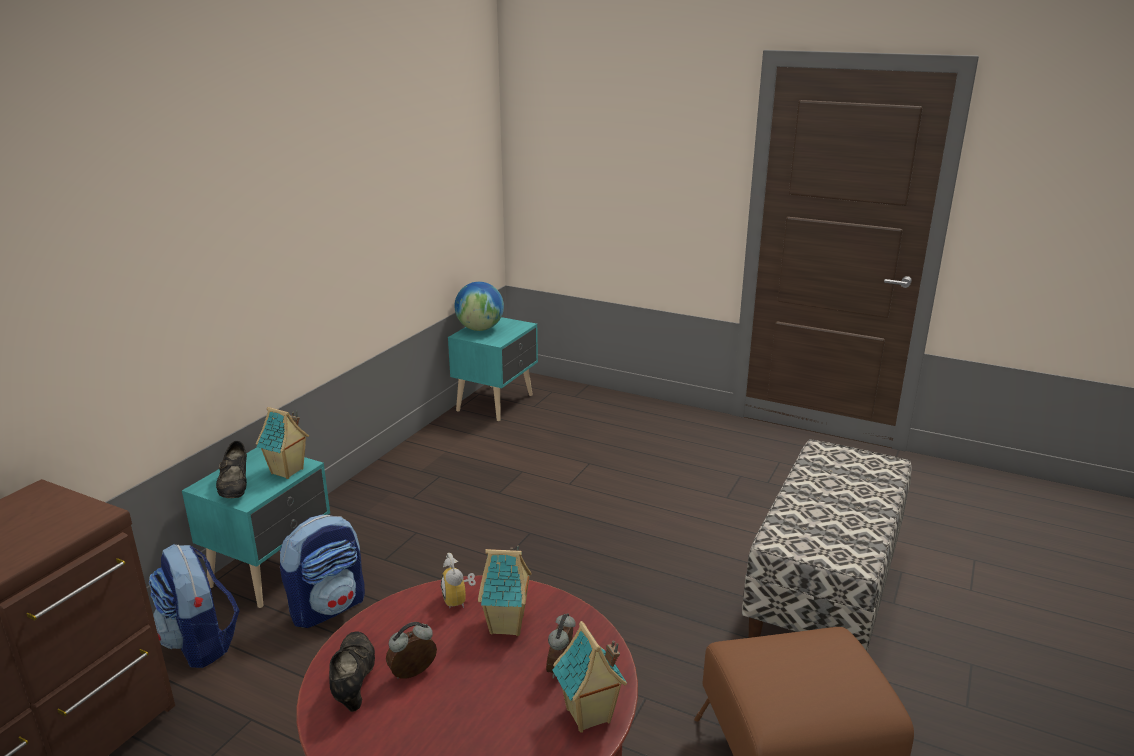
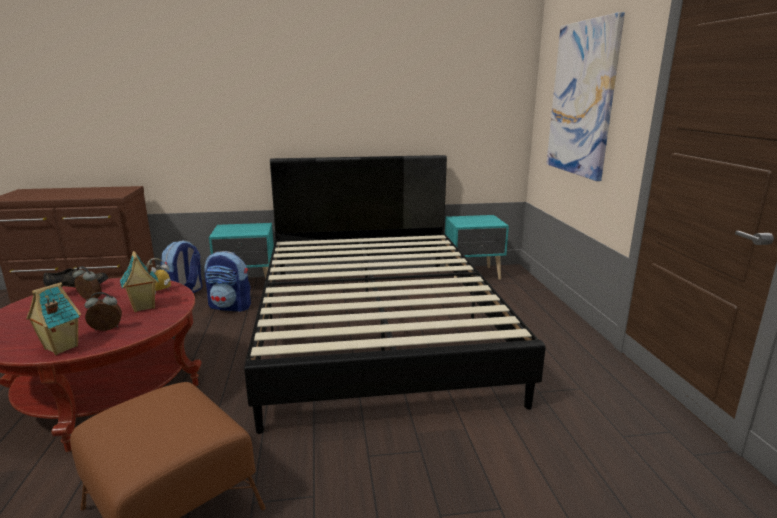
camera: 55 degrees right, 5 degrees down
(235, 487) = (227, 230): black shoe -> none
(287, 471) = (251, 232): toy house -> none
(480, 329) = (470, 218): globe -> none
(546, 513) = (376, 326): none -> black bed
(619, 157) = (582, 99): none -> picture
(823, 592) = (411, 465): bench -> none

